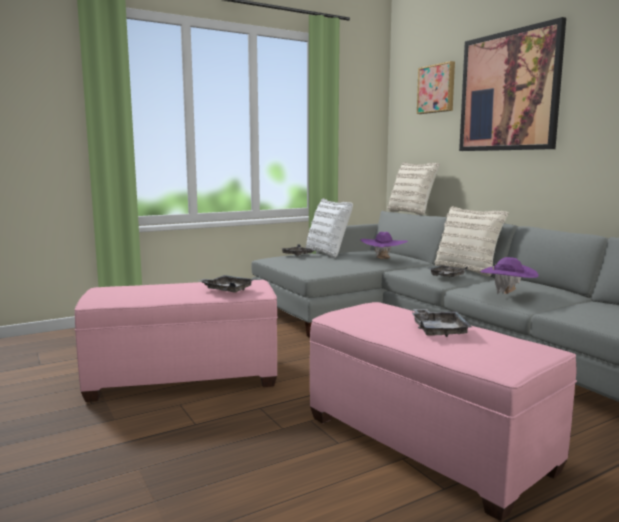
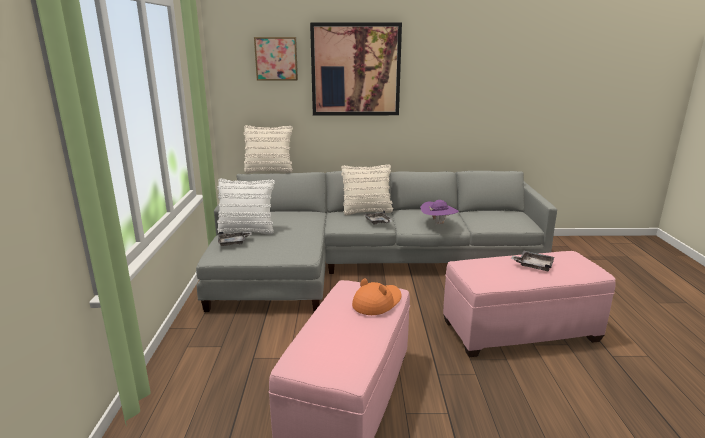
camera: 60 degrees left, 10 degrees up
(227, 290) = (377, 302): grey tray -> orange hat
(383, 259) = (303, 221): purple hat -> none

